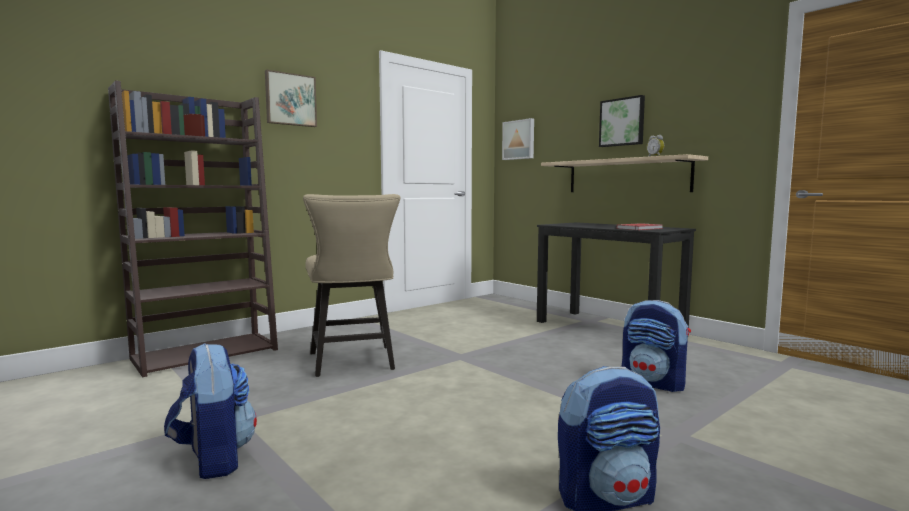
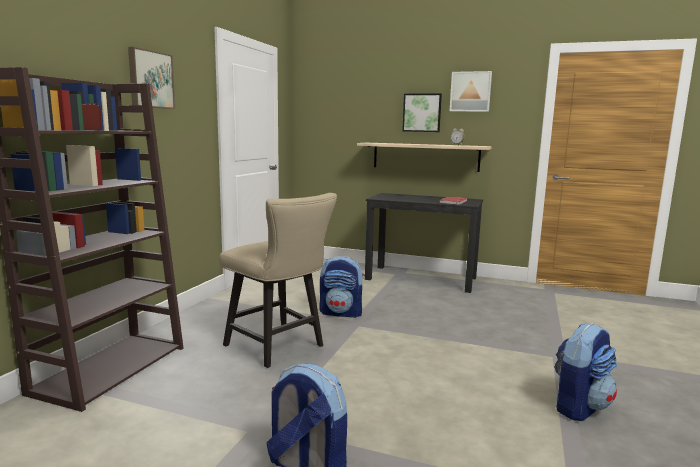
camera: 30 degrees left, 5 degrees up
(519, 140) = (319, 117): picture -> picture (470, 91)
(654, 383) = (503, 319): backpack -> backpack (341, 313)

